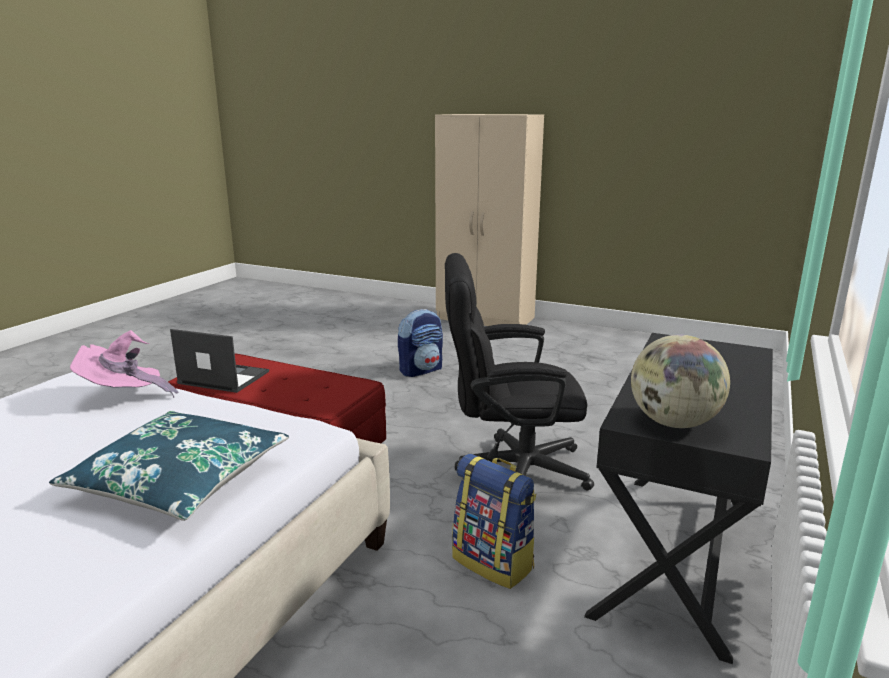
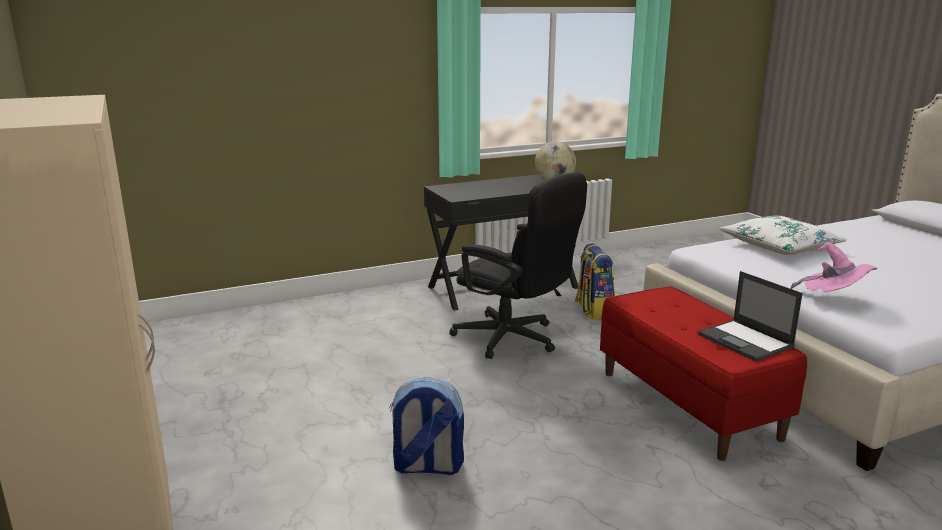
camera: 140 degrees left, 0 degrees up
(179, 480) = (779, 247): blue pillow -> white pillow

